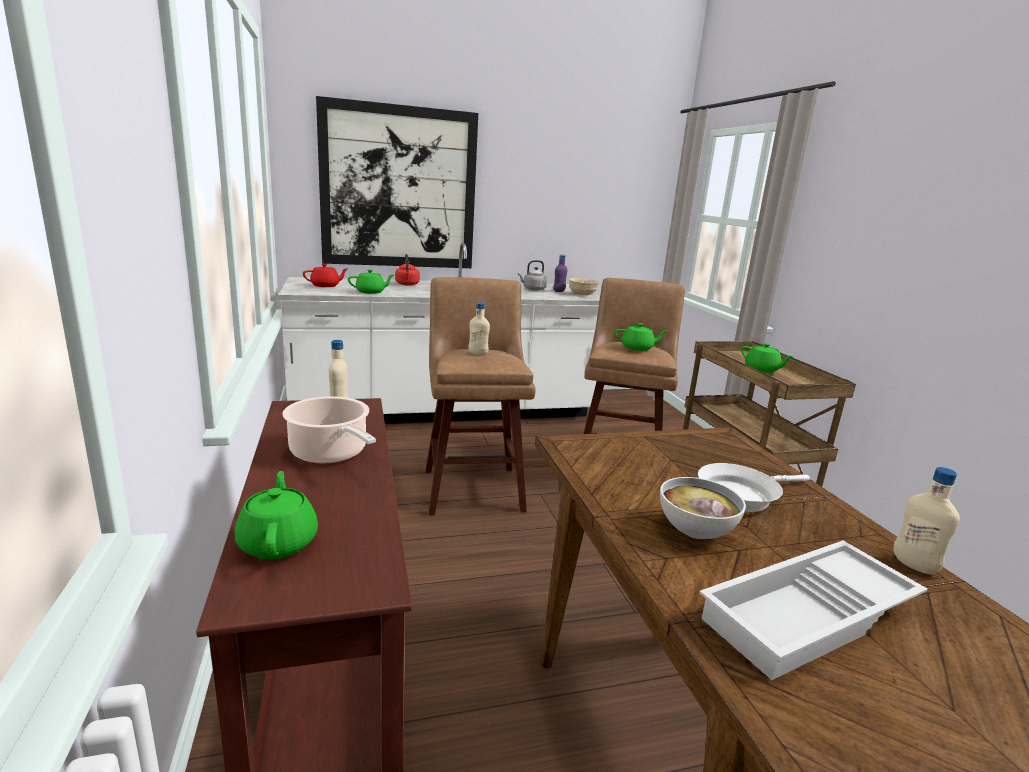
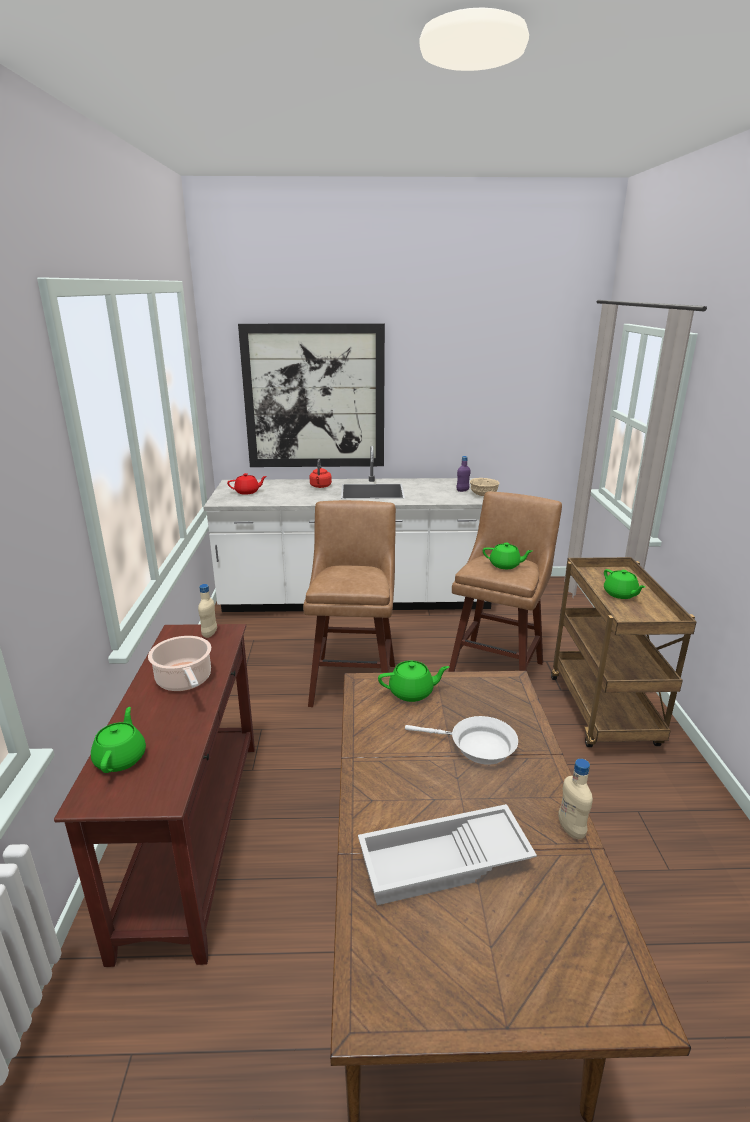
camera: 15 degrees right, 5 degrees up
(371, 292) = (282, 500): green teapot -> green teapot (412, 692)
(478, 354) = (348, 573): beige bottle -> none
(533, 289) = (437, 488): grey kettle -> none
(694, 532) = (410, 779): bowl -> none
(741, 495) = (477, 746): white frying pan -> white frying pan turned 150 degrees counterclockwise

